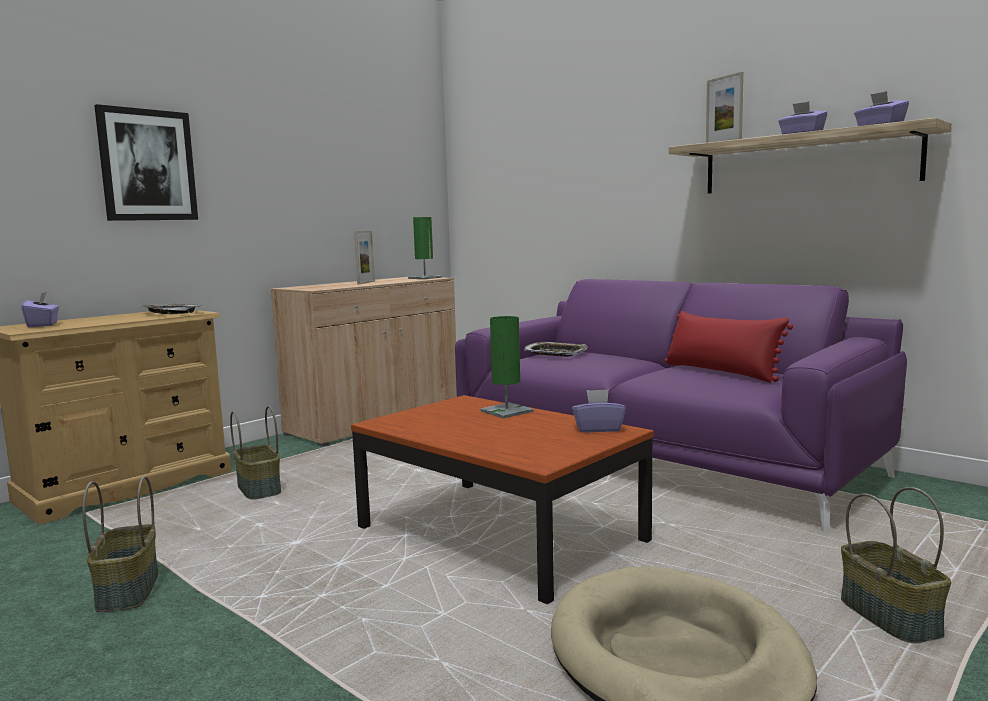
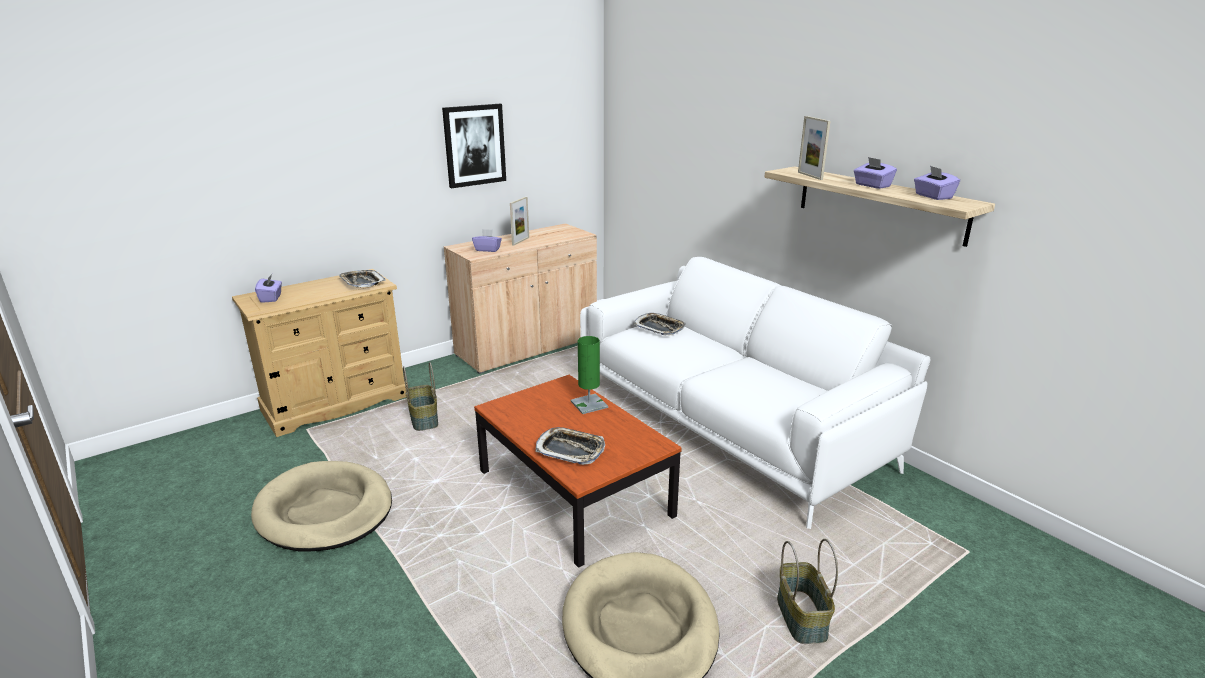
camera: 10 degrees right, 15 degrees up
(129, 590) = (325, 511): basket -> beige dog bed
(147, 165) = (342, 161): picture -> picture (474, 145)
(424, 278) = (573, 232): green table lamp -> none
(508, 443) = (570, 450): none -> tray
(598, 429) = (642, 439): purple tissue box -> purple tissue box (487, 249)
(660, 457) = (729, 422): purple sofa -> white sofa
(721, 372) = (772, 378): red pillow -> none

